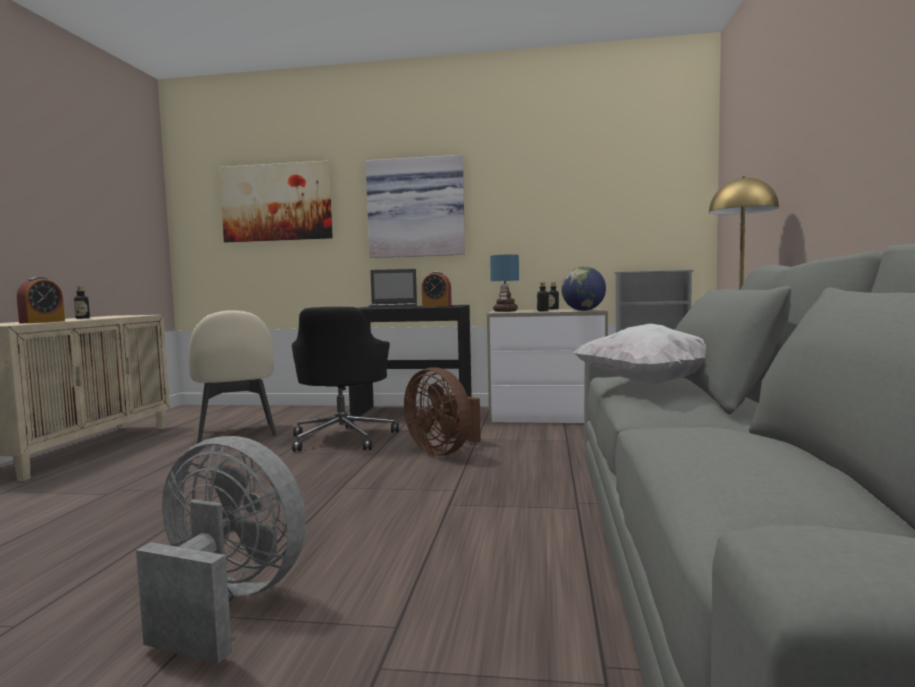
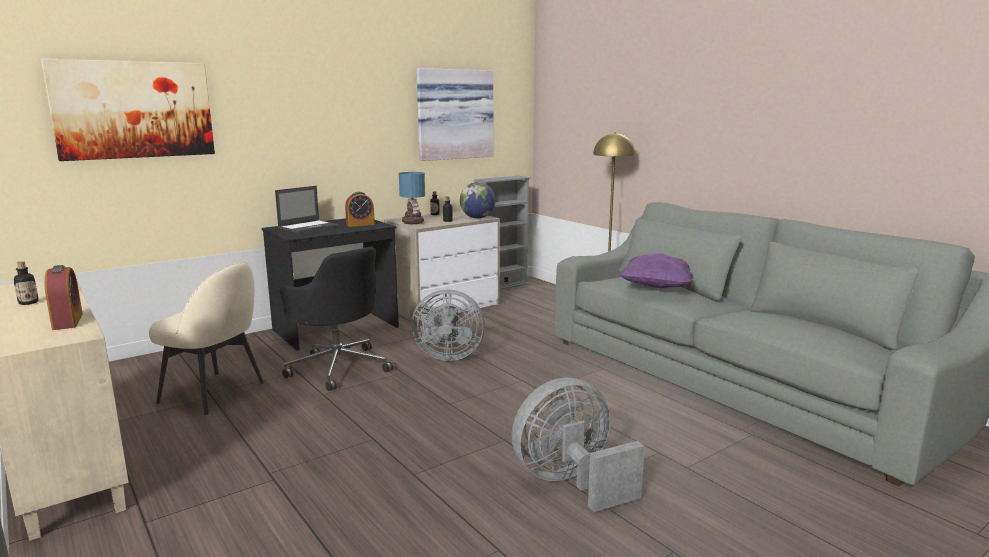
camera: 45 degrees left, 10 degrees up
(416, 208) = (306, 121): picture -> picture (454, 114)
(443, 451) = (447, 355): brown fan -> grey fan
(650, 383) = (657, 287): white pillow -> purple pillow

